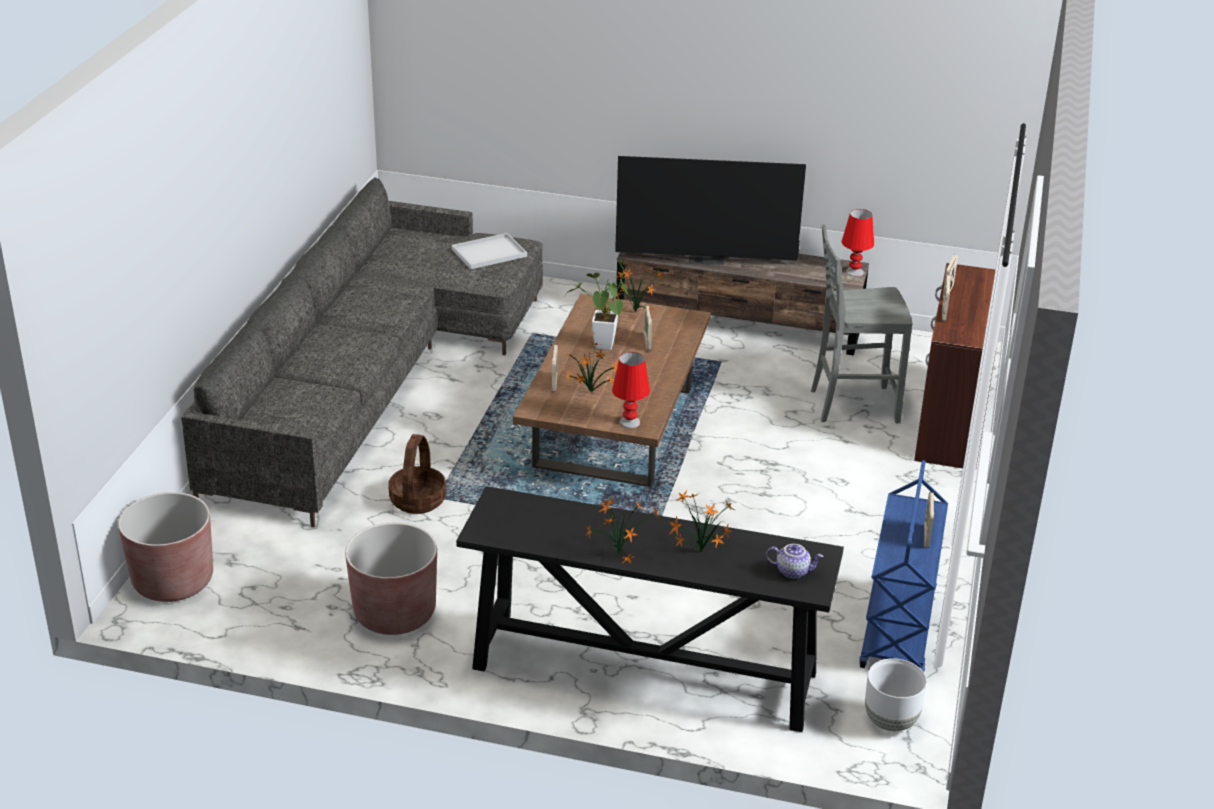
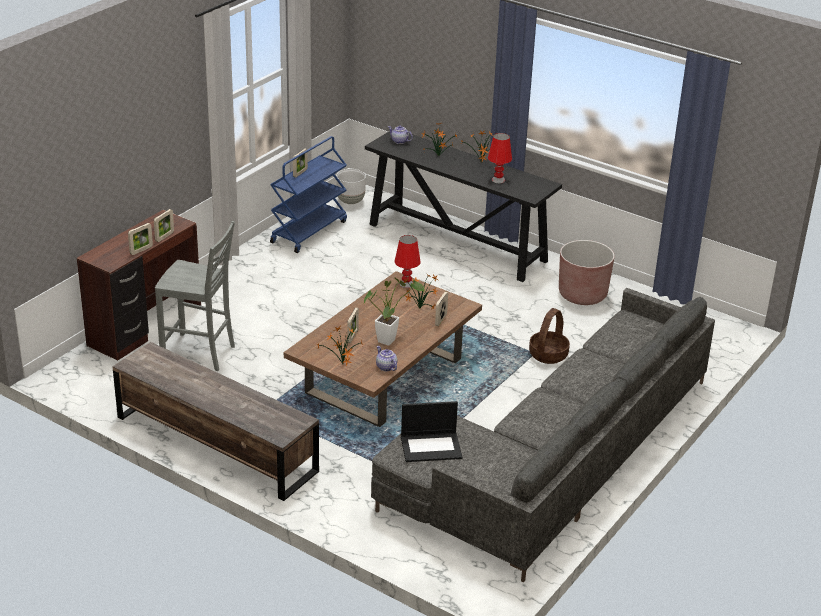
camera: 160 degrees left, 0 degrees up
(173, 581) = (715, 338): brown planter -> none
(488, 253) = (431, 447): white tray -> laptop
(585, 318) = (385, 367): none -> teapot
(707, 258) = (242, 400): television -> none
(854, 272) = (134, 360): red table lamp -> red table lamp (498, 180)

